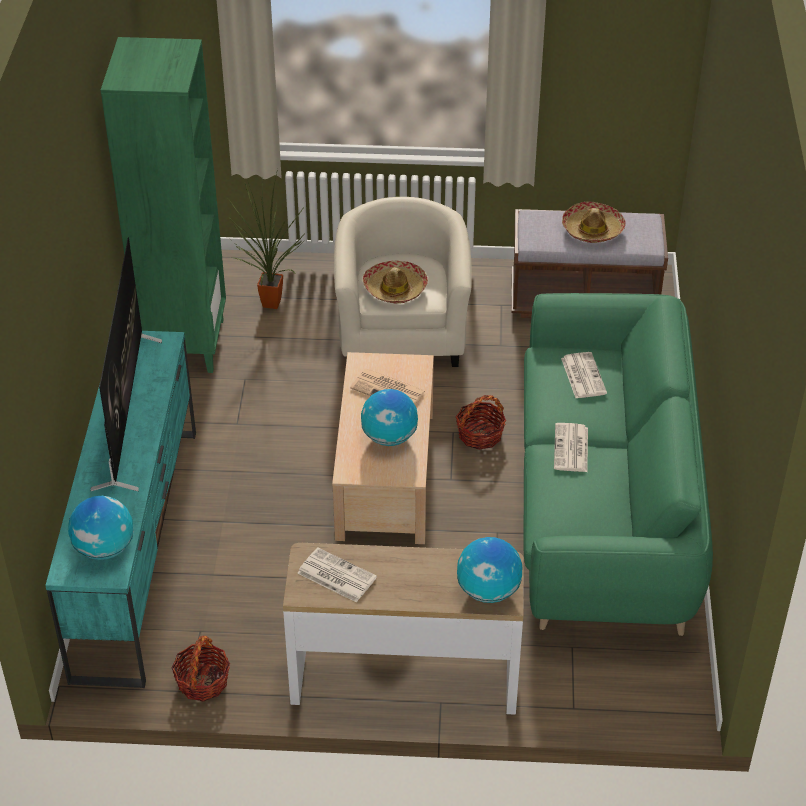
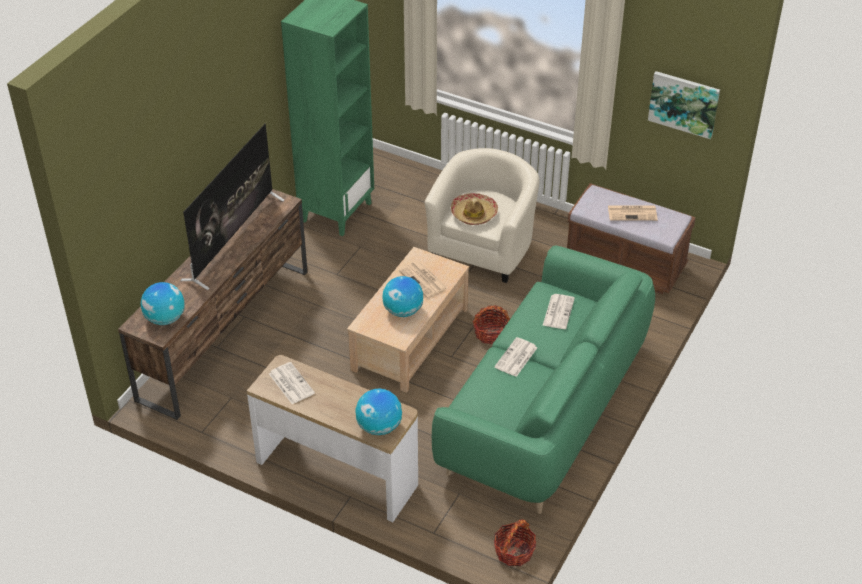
camera: 25 degrees right, 0 degrees up
(137, 548) = (226, 333): turquoise tv stand -> brown tv stand
(203, 682) = (213, 429): basket -> basket (514, 552)
(270, 306) = (407, 203): potted plant -> none
(592, 229) = (633, 213): hat -> newspaper
(630, 71) = (684, 103): none -> picture

